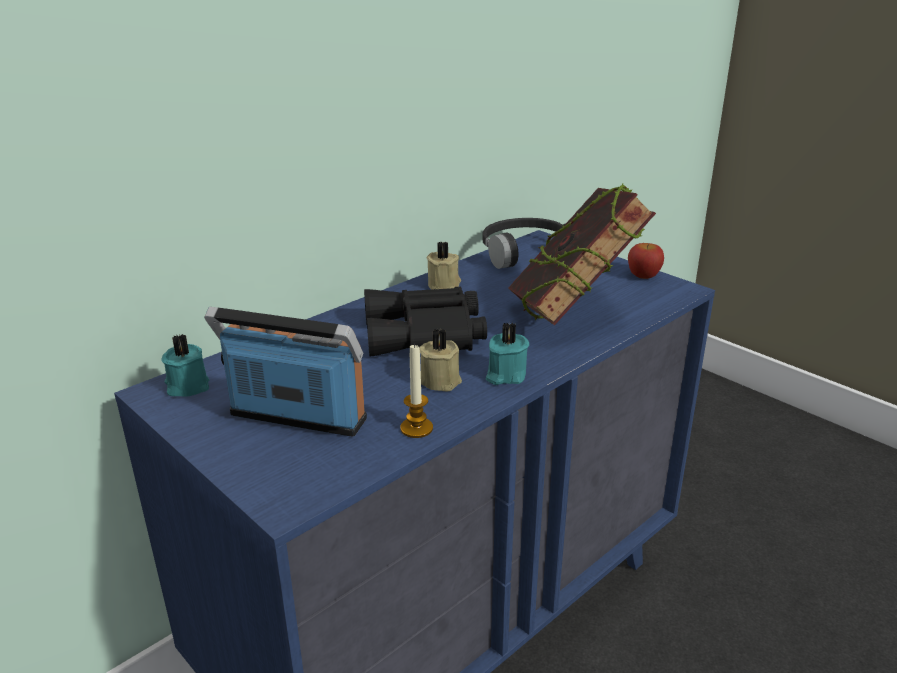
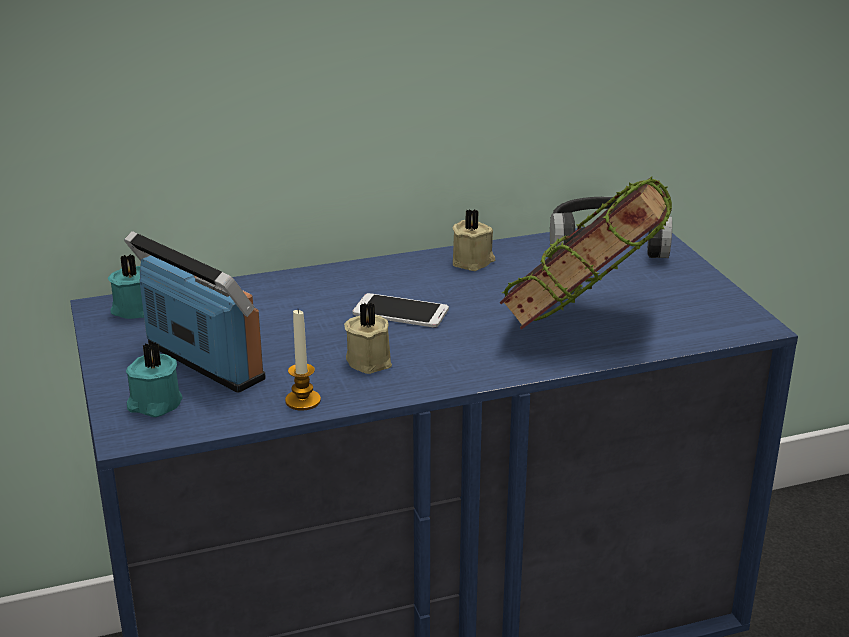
camera: 25 degrees right, 0 degrees up
(426, 335) = (400, 311): black binoculars -> phone
(505, 375) = (441, 372): turquoise candle -> turquoise candle (154, 404)
(643, 276) = (722, 299): apple -> none

